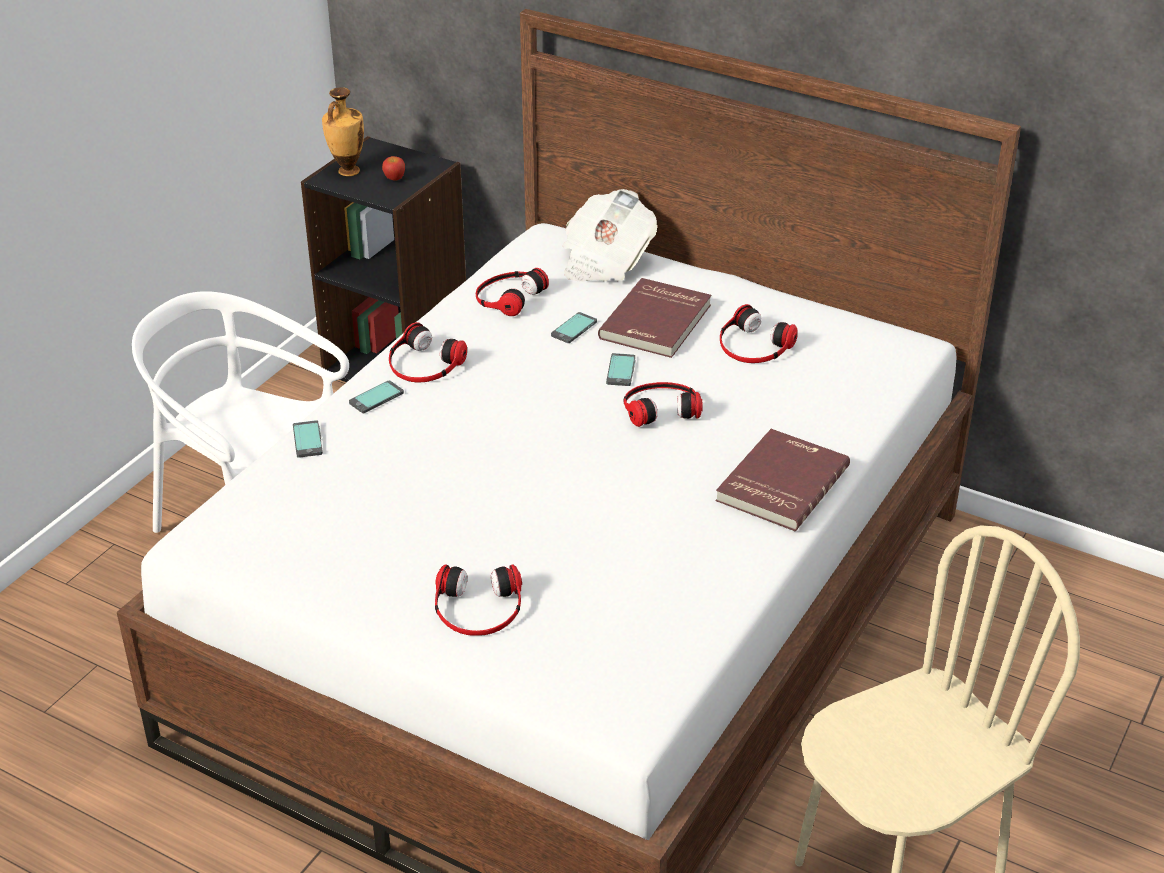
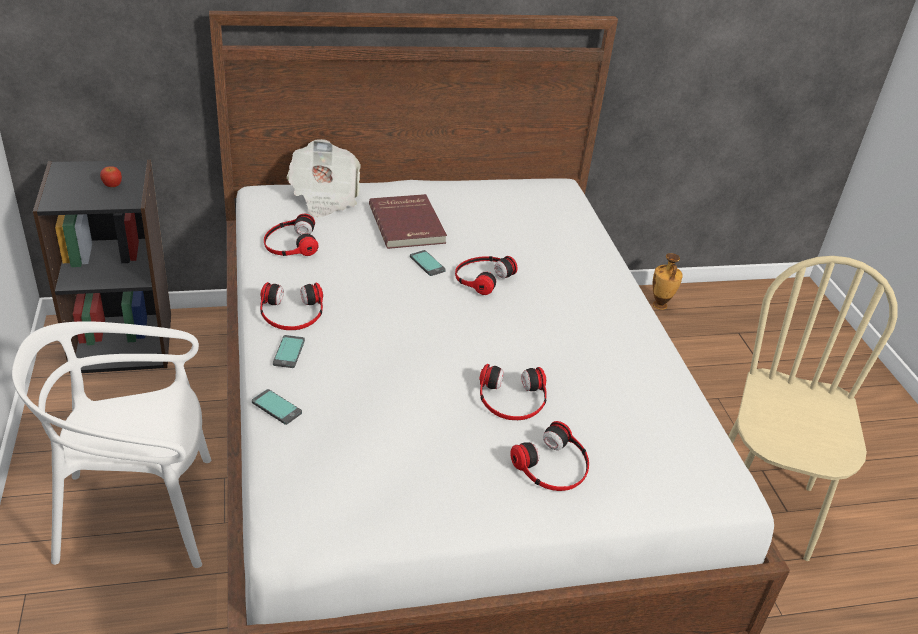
camera: 45 degrees left, 0 degrees up
(347, 171) = (65, 192): vase -> vase (659, 306)
(574, 329) = (362, 248): phone -> none
(753, 345) = (481, 217): headphones -> headphones (512, 399)
(780, 483) = (605, 294): red book -> none

